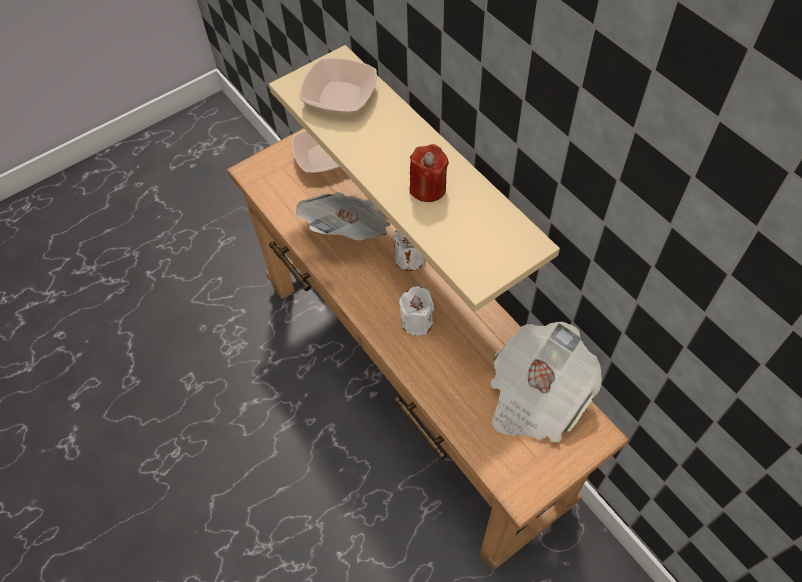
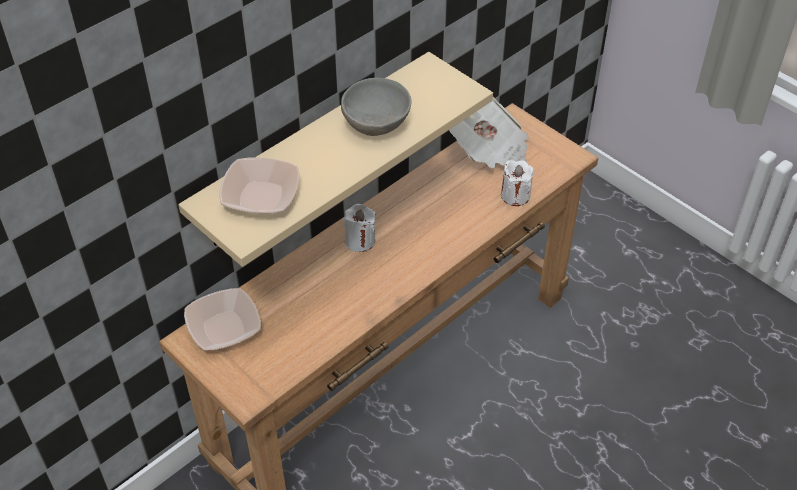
camera: 100 degrees left, 10 degrees down
(350, 230) = (328, 291): newspaper -> none
(417, 321) = (431, 229): white candle -> white candle (515, 195)
(428, 188) = (377, 125): red candle -> grey bowl

